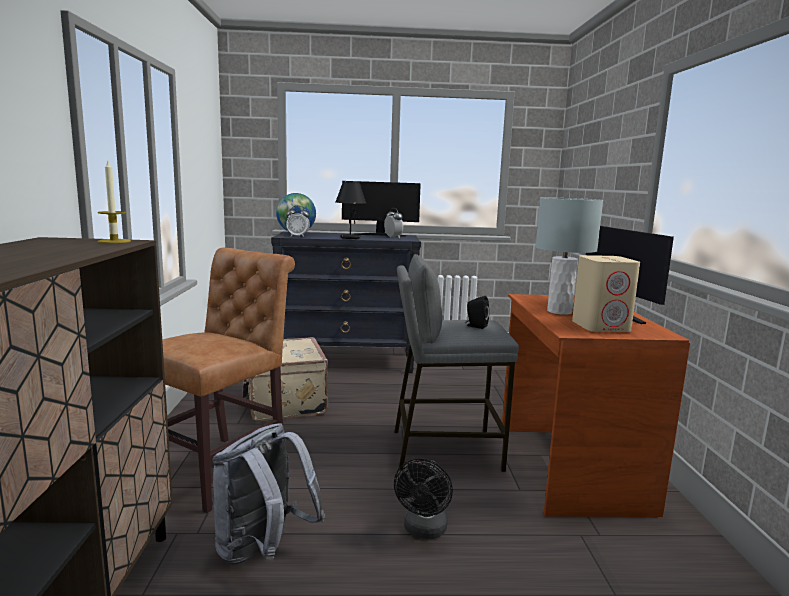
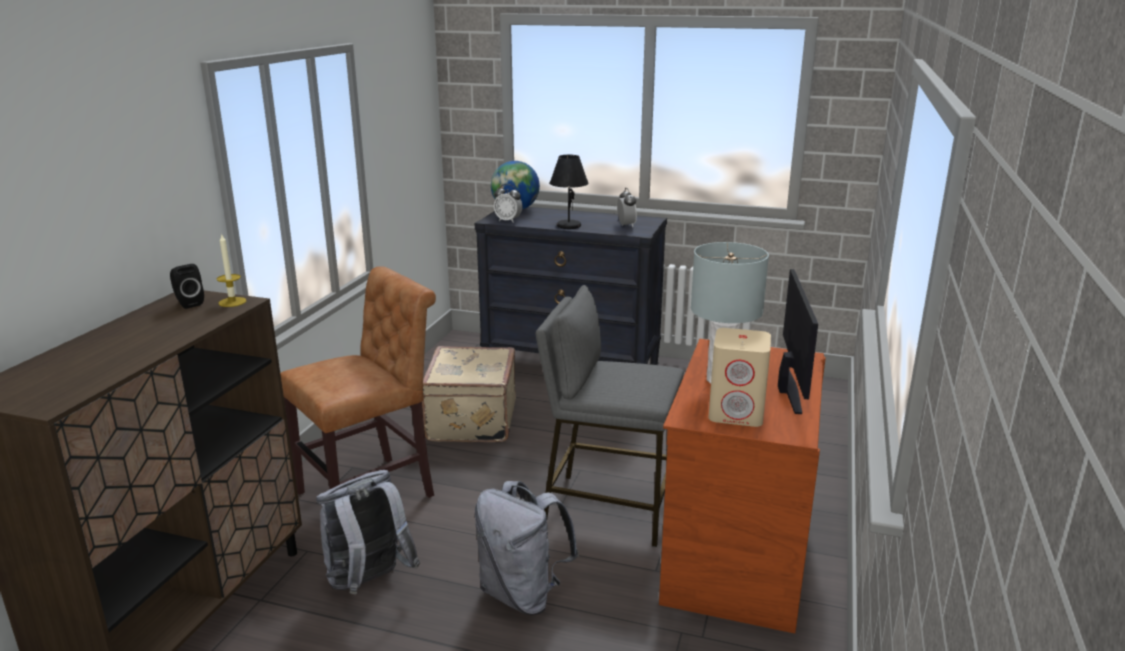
camera: 20 degrees right, 10 degrees up
(380, 235) = (616, 217): monitor -> none
(423, 531) = (523, 594): black fan -> grey backpack
(475, 326) = (638, 379): black speaker -> black speaker (188, 303)

